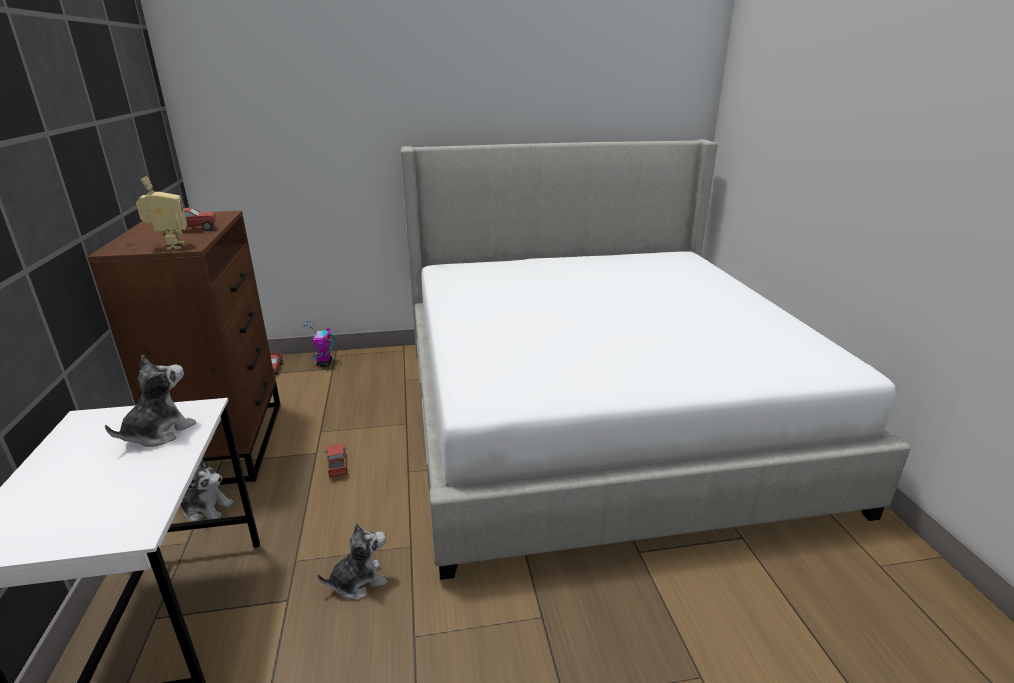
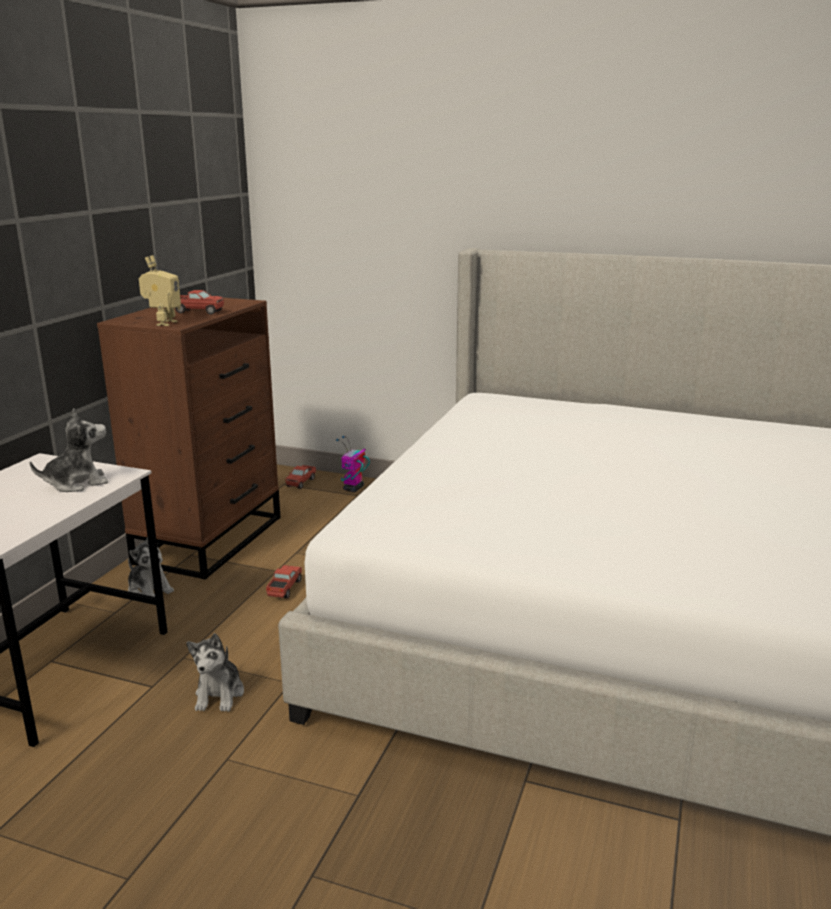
camera: 30 degrees right, 5 degrees down
(358, 581) = (219, 694): plush toy -> plush toy turned 90 degrees clockwise

